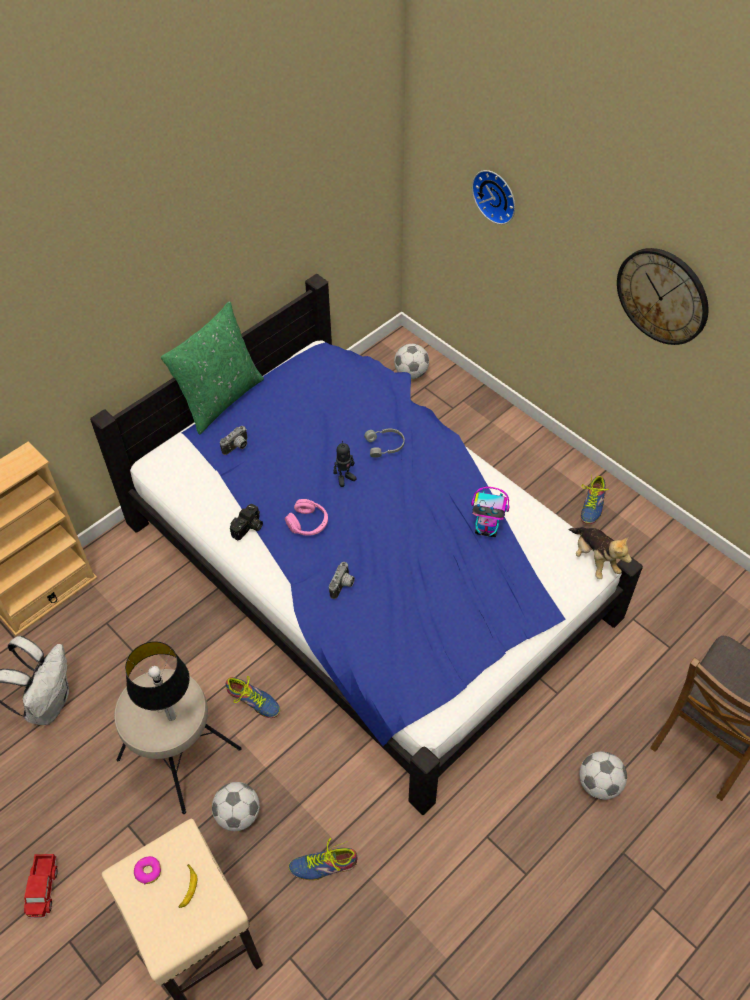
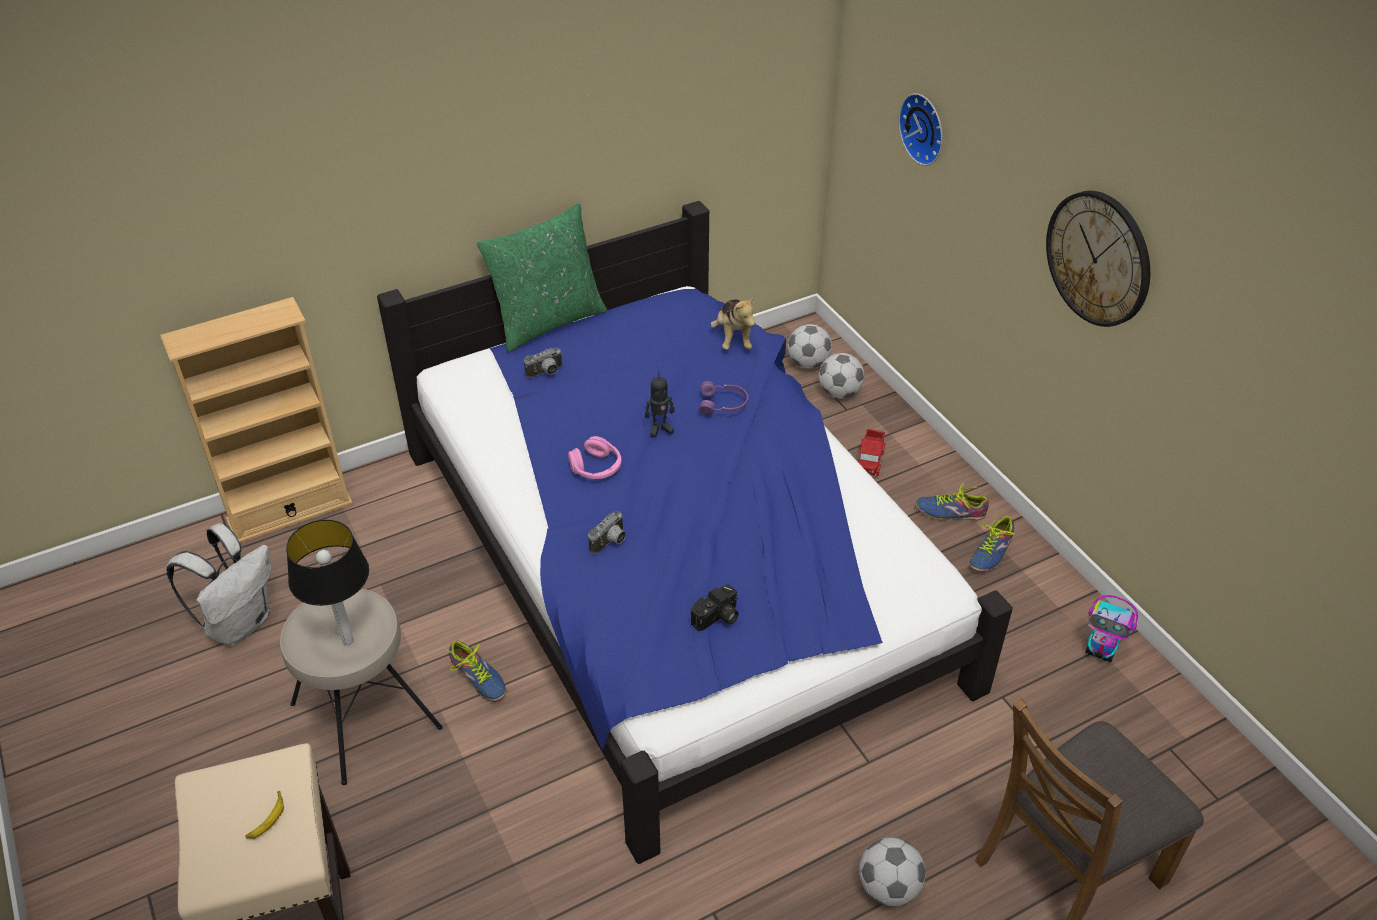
camera: 15 degrees right, 10 degrees down
(43, 888) = (145, 825): toy truck -> toy truck (870, 460)
(148, 871) = (229, 787): donut -> none
(238, 814) = (408, 803): football -> football (839, 393)
(249, 528) = (524, 459): camera -> camera (717, 618)
(324, 865) = (489, 891): shoe -> shoe (950, 512)
(385, 446) = (723, 404): grey headphones -> purple headphones
(487, 529) = (816, 519): toy robot -> toy robot (1101, 651)
(594, 559) = (948, 584): plush toy -> plush toy (733, 338)

